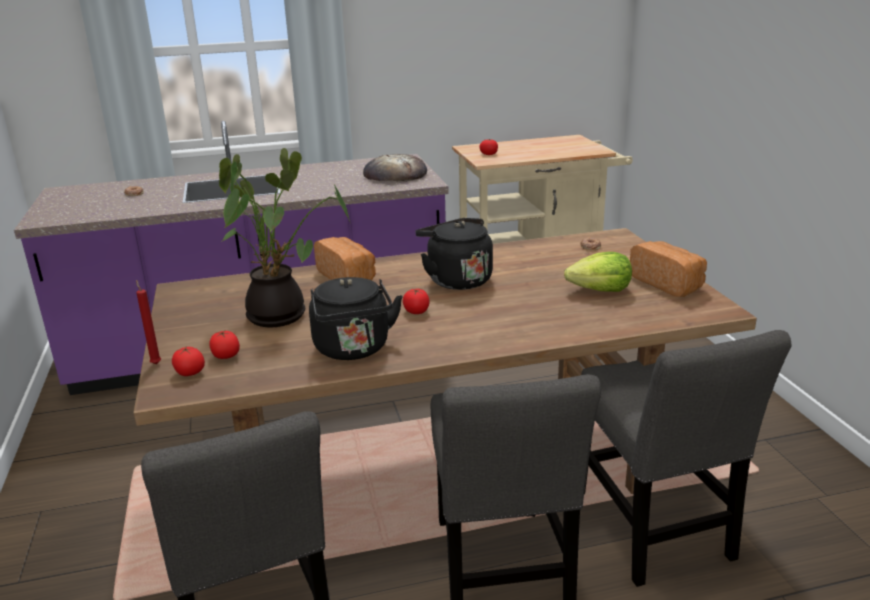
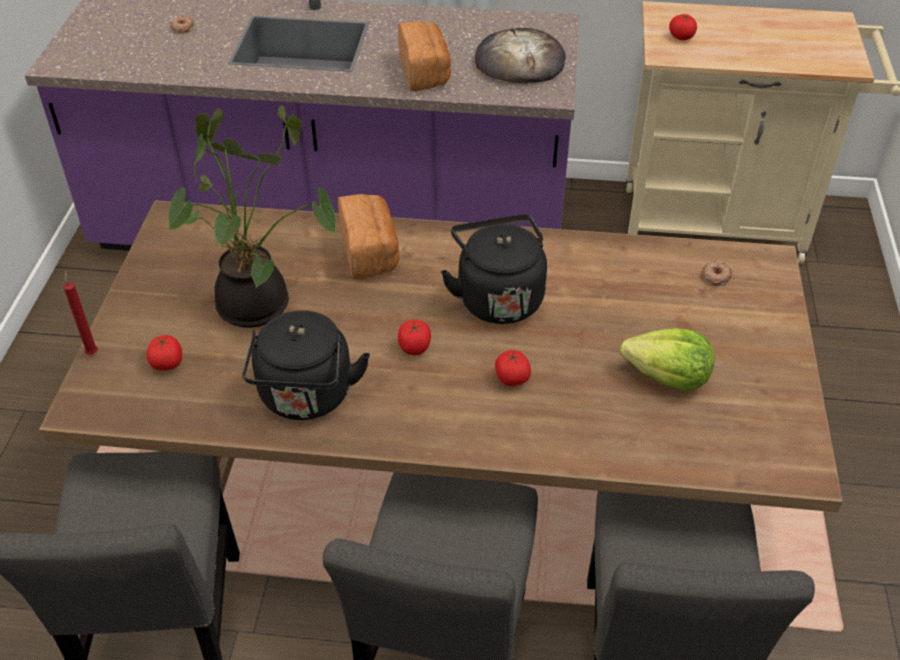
camera: 20 degrees right, 20 degrees up
(190, 373) = (119, 381): tomato -> tomato (511, 378)
(668, 283) = (769, 390): bread -> bread (425, 72)

